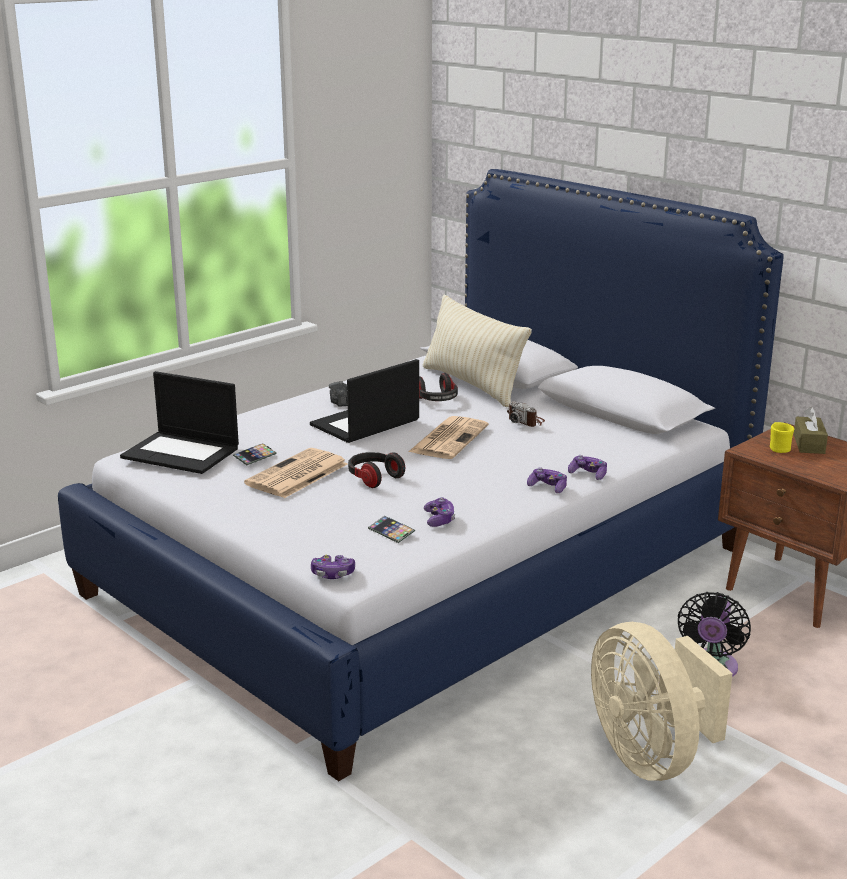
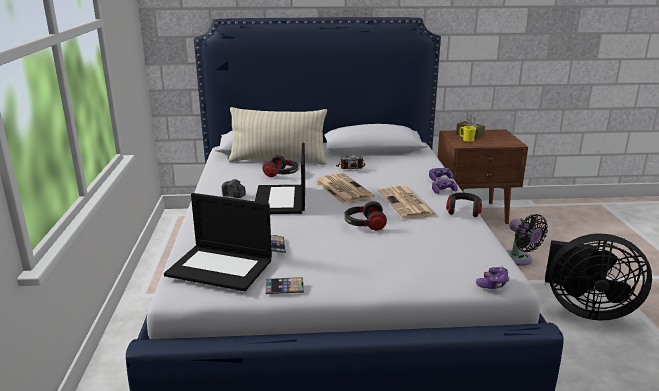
camera: 50 degrees left, 0 degrees up
(182, 453) = (221, 267): laptop -> laptop turned 45 degrees clockwise
(296, 475) = (326, 243): newspaper -> newspaper (407, 203)
(391, 532) = (451, 246): phone -> phone (284, 288)
(439, 519) = (450, 228): game controller -> none
(503, 513) = (463, 211): none -> headphones
(651, 756) = (585, 309): beige fan -> black fan

